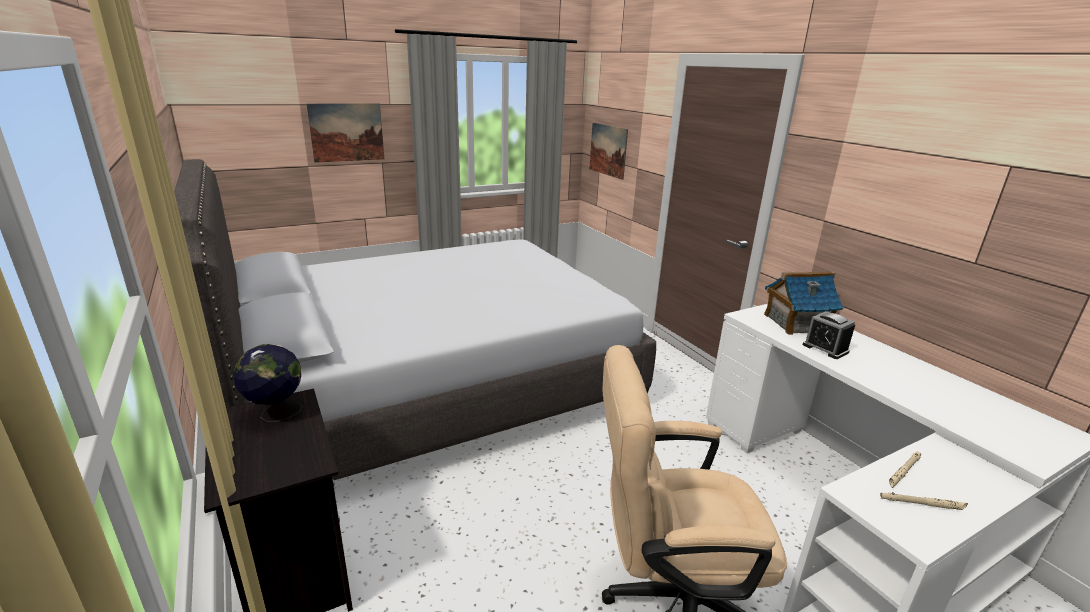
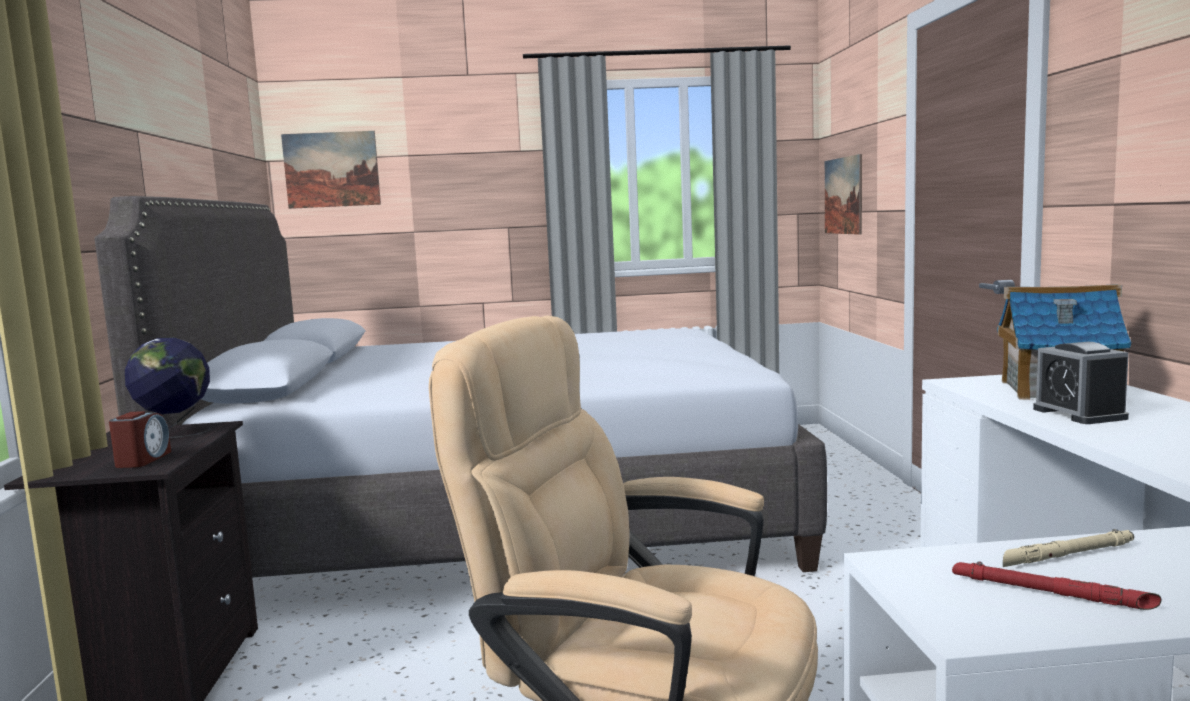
camera: 25 degrees right, 15 degrees down
(293, 455) = (143, 460): none -> alarm clock
(347, 132) = (463, 188): picture -> picture (331, 169)
(922, 504) = (1050, 593): beige flashlight -> red flashlight

